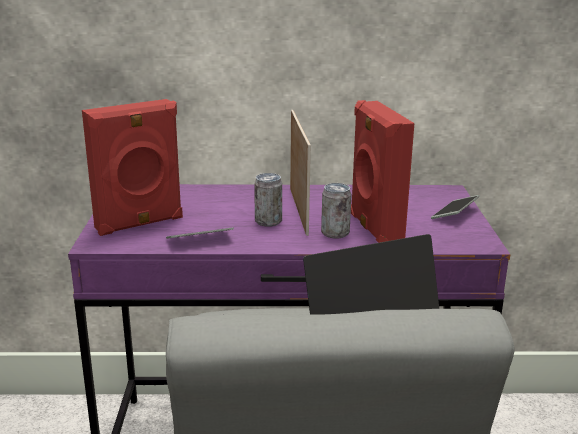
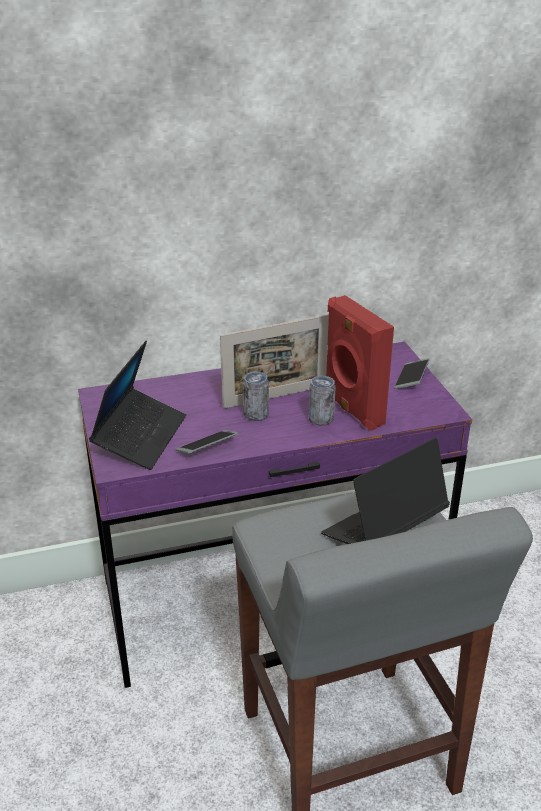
camera: 15 degrees left, 10 degrees up
(140, 224) = (140, 437): red speaker -> laptop
(298, 210) = (276, 397): picture frame -> picture frame turned 90 degrees clockwise

